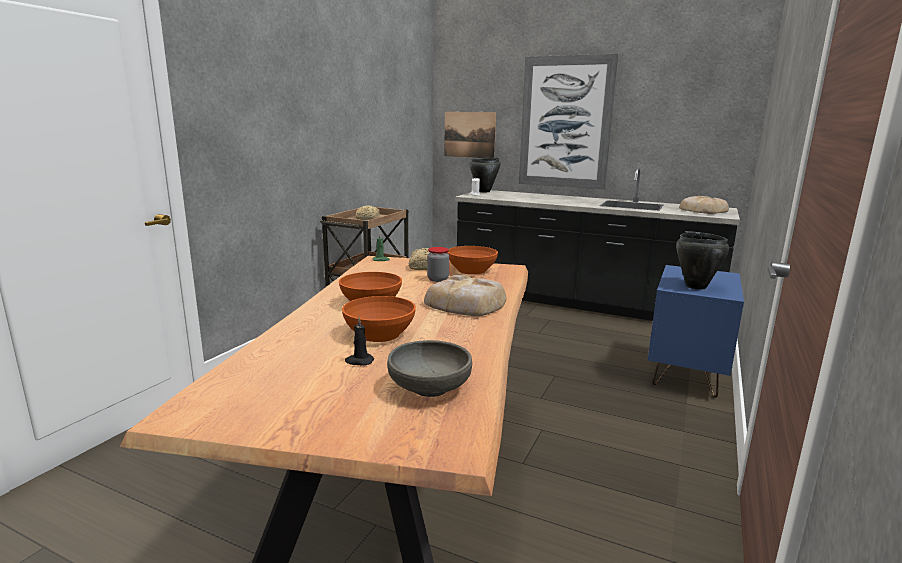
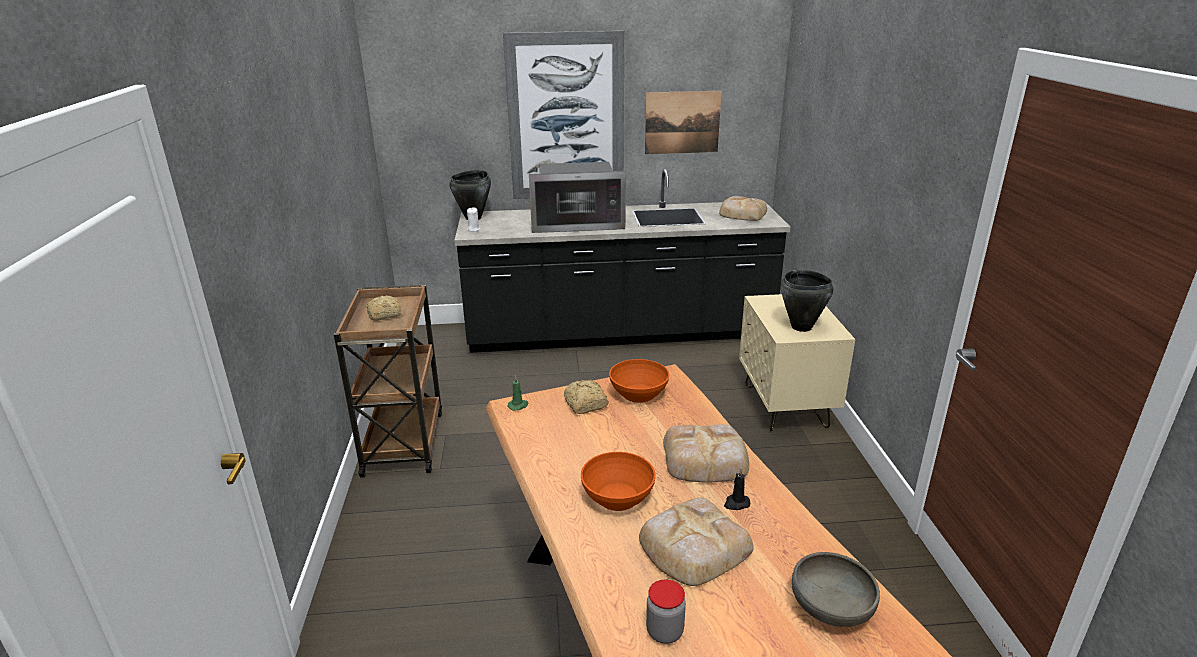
camera: 30 degrees left, 10 degrees up
(359, 361) = (730, 599): black candle -> black candle (736, 503)
(379, 334) = (692, 547): orange bowl -> bread
(438, 279) = (626, 424): jar -> jar (664, 632)
(469, 134) = (433, 140): picture -> picture (682, 122)
(553, 200) = (577, 223): none -> microwave
(686, 374) = (785, 406): blue nightstand -> beige nightstand

